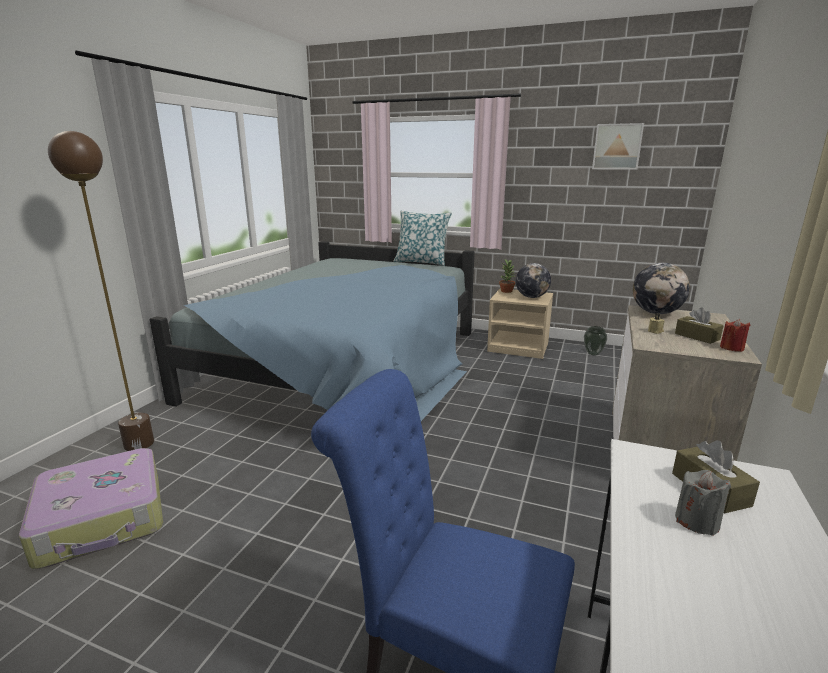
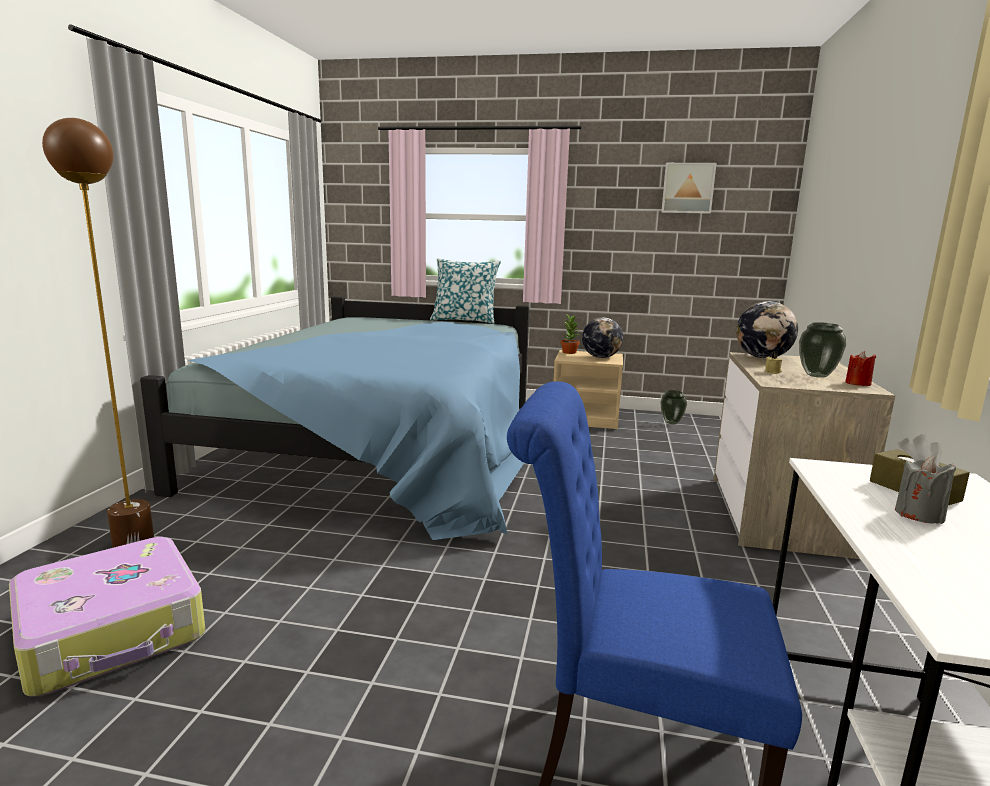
camera: 10 degrees left, 5 degrees down
(697, 336) = (817, 375): brown tissue box -> vase

